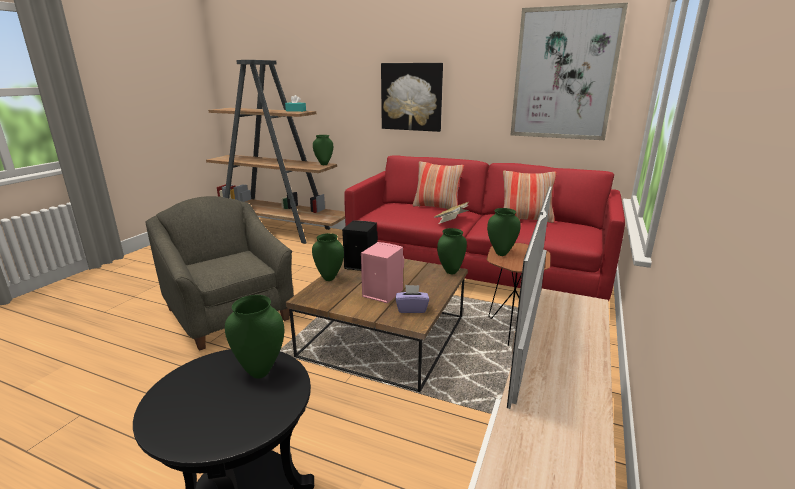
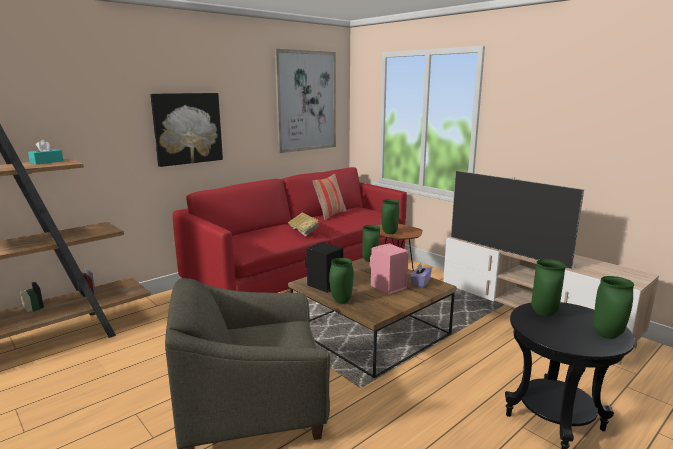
camera: 65 degrees left, 5 degrees down
(324, 164) = (98, 226): green vase -> green vase (606, 335)
(437, 207) = (262, 229): pillow -> none

